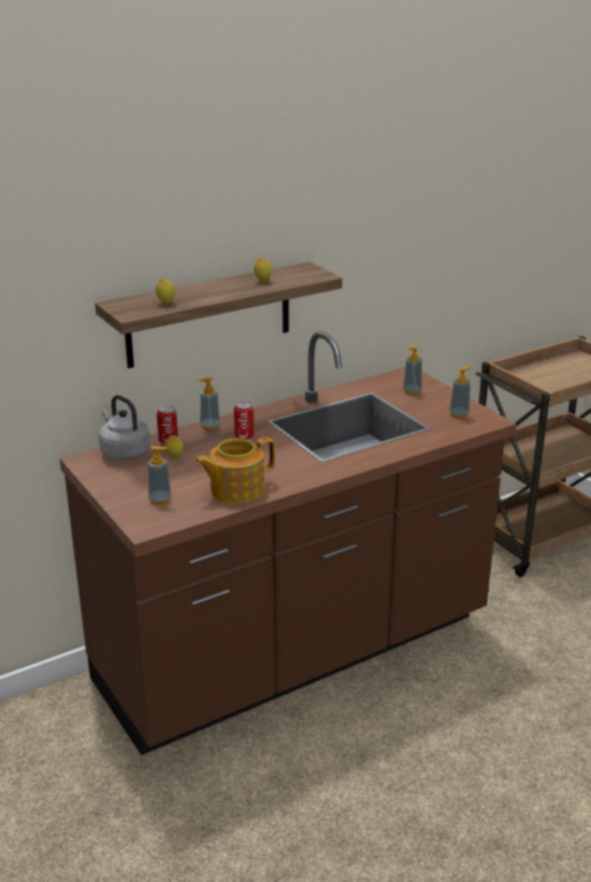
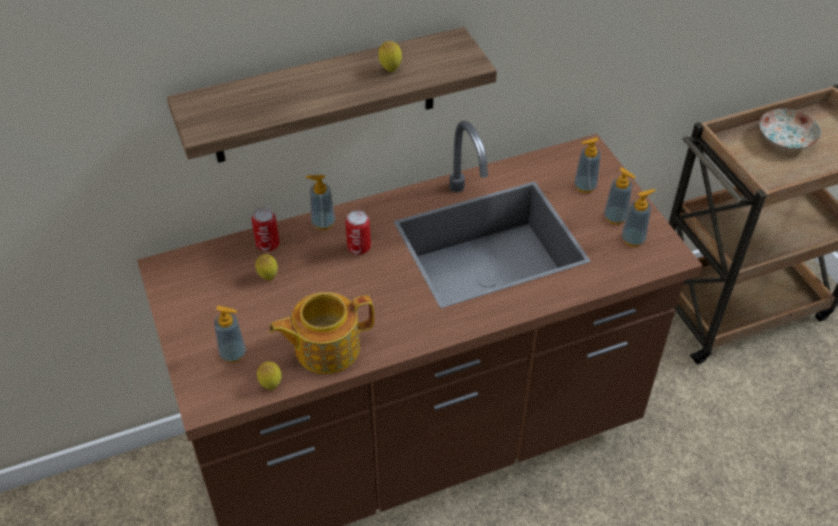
camera: 10 degrees right, 20 degrees up
(124, 452) = (212, 259): grey kettle -> none
(166, 303) = (253, 108): lemon -> lemon (271, 385)
(441, 405) = (615, 217): none -> soap dispenser
(552, 370) = (785, 139): none -> plate

